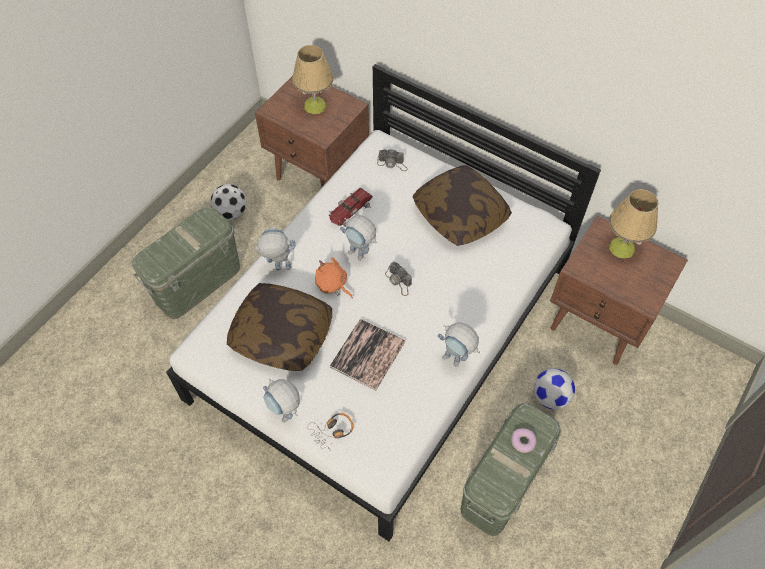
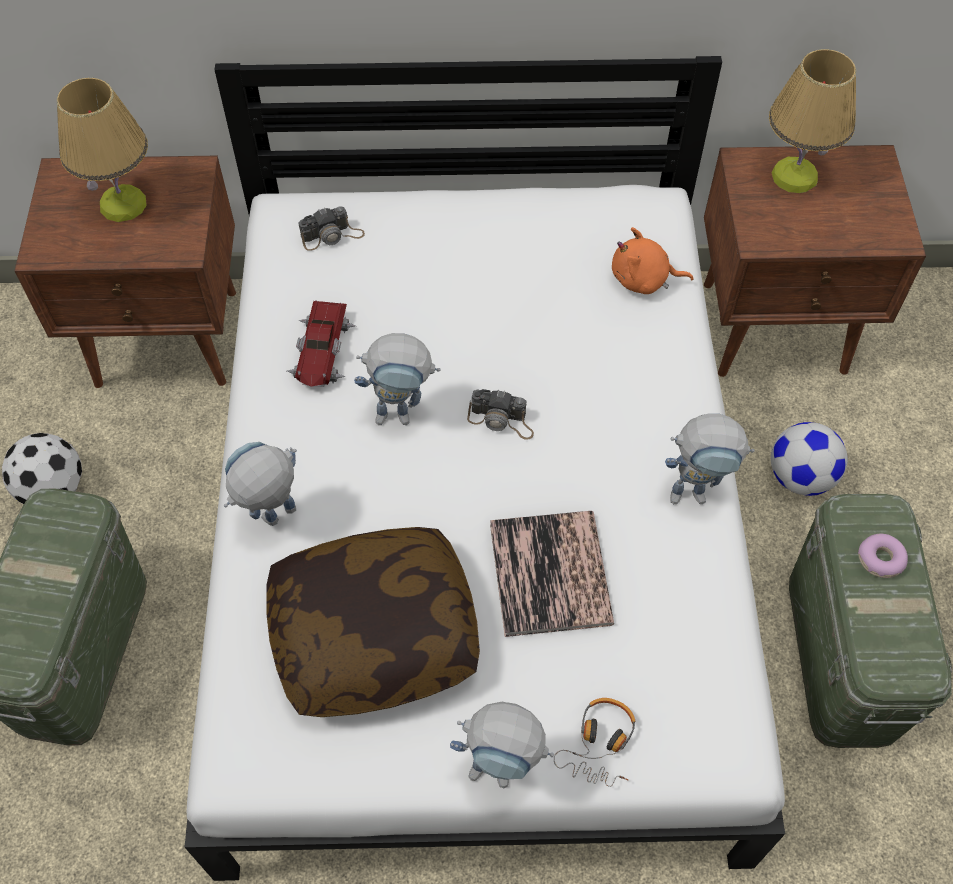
camera: 35 degrees left, 0 degrees up
(332, 285) = (394, 493): orange plush toy -> orange plush toy (643, 279)
(460, 215) = (509, 259): pillow -> none

